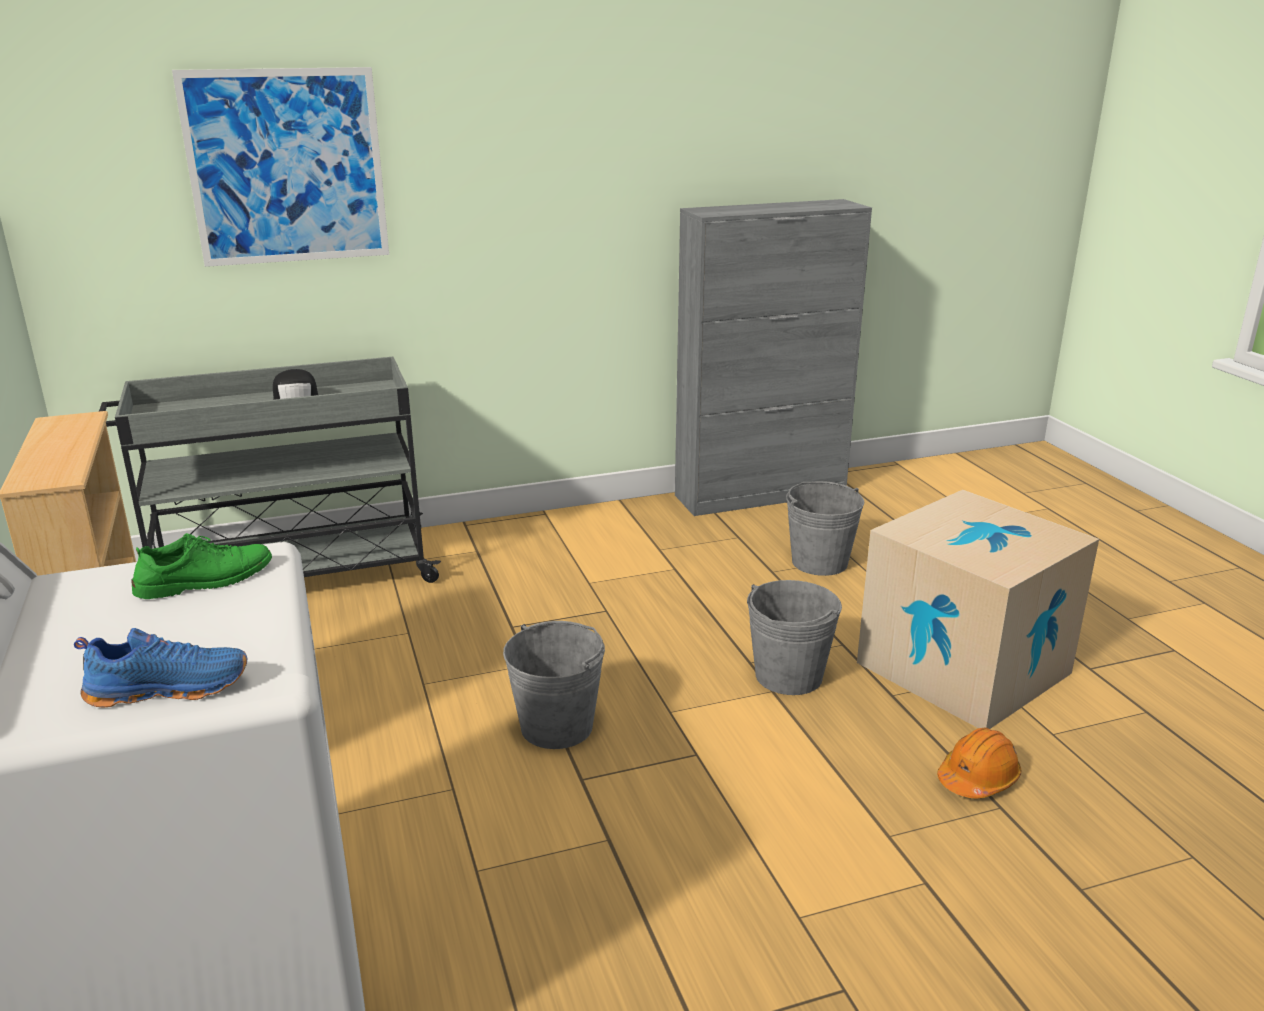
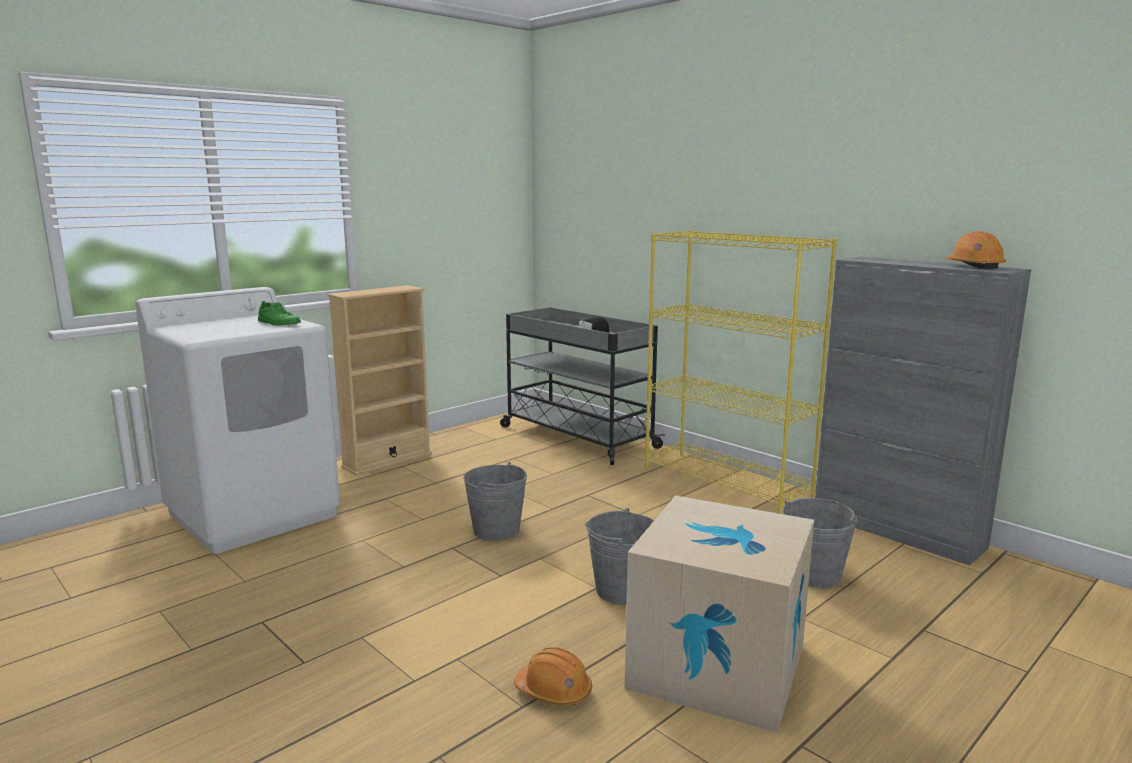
camera: 65 degrees right, 10 degrees down
(169, 687) = (193, 332): blue shoe -> none
(287, 167) = (632, 204): picture -> none
(568, 529) = (727, 481): none -> yellow bookcase
(815, 204) = (974, 266): none -> orange hard hat

